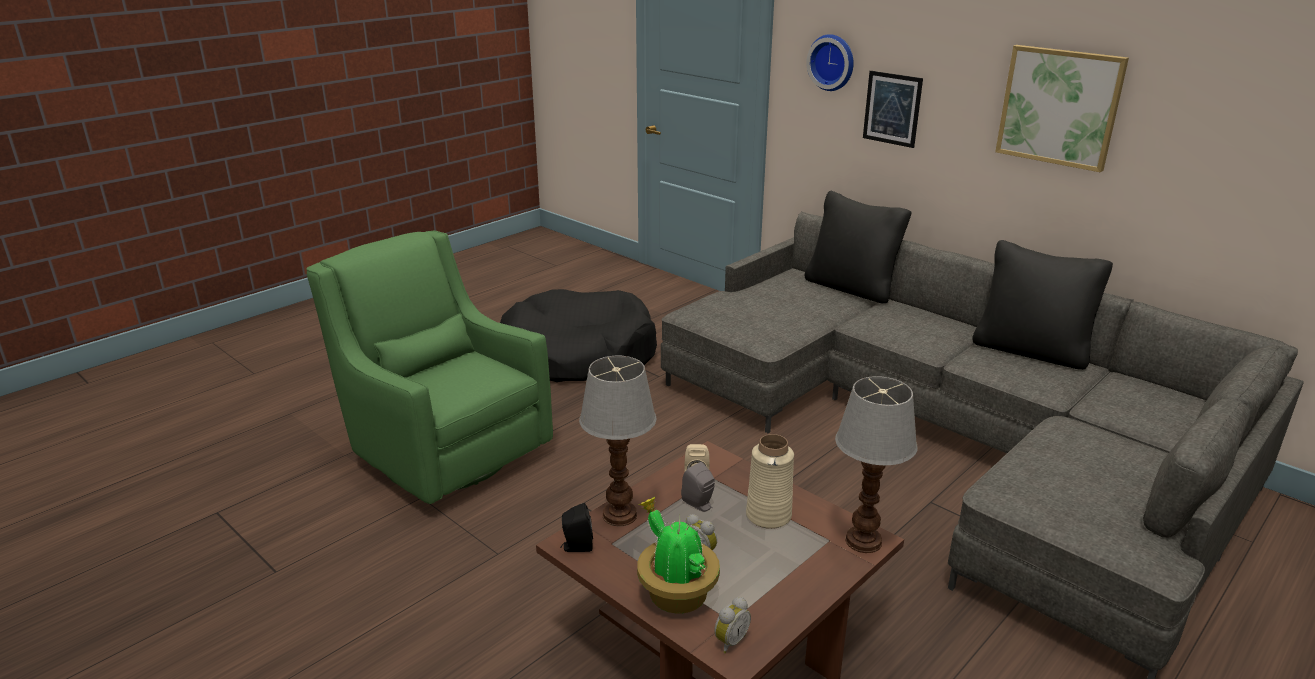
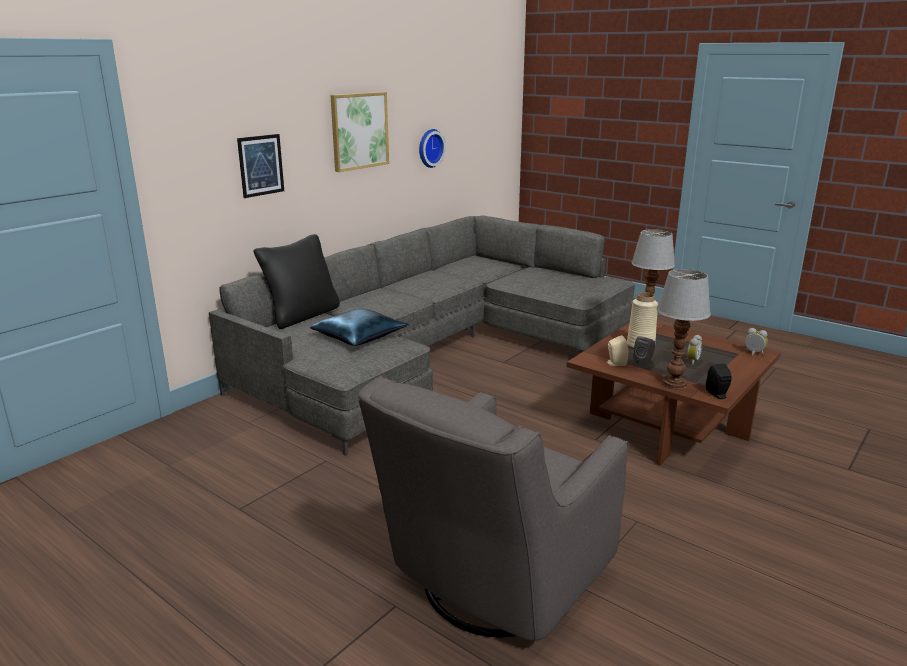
camera: 95 degrees left, 5 degrees down
(443, 452) = (492, 587): green armchair -> grey armchair
(578, 354) = (263, 516): black dog bed -> none
(675, 593) = (732, 366): potted plant -> none
(787, 317) = (359, 336): none -> blue pillow
(832, 62) = (201, 139): wall clock -> wall clock (429, 148)
(1031, 350) = (415, 279): black pillow -> none

